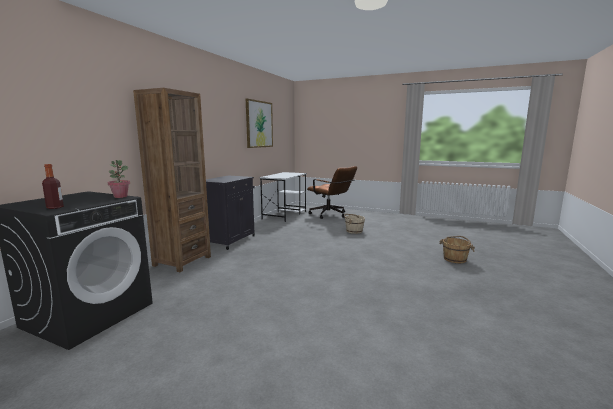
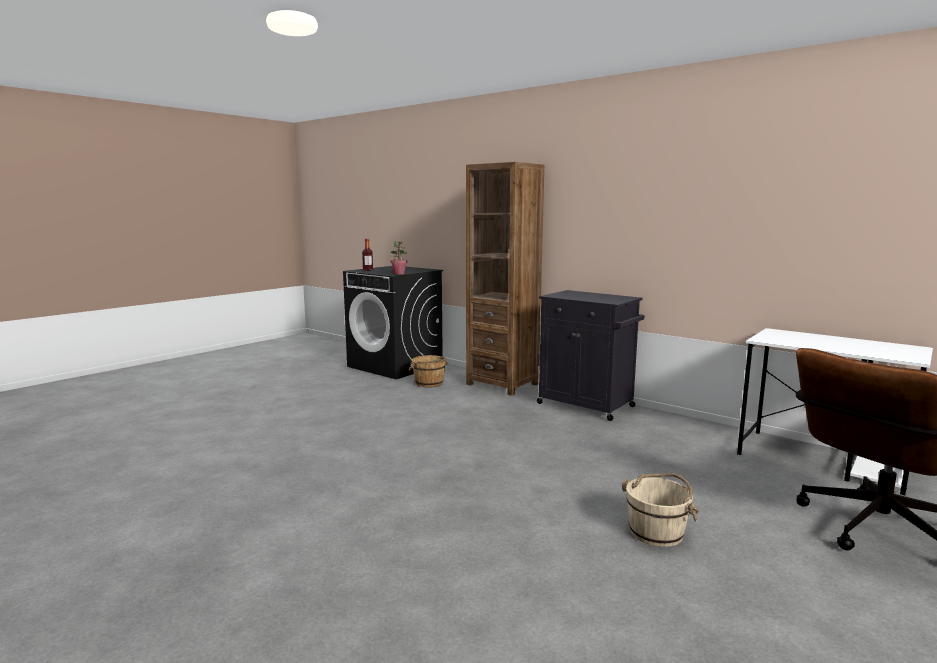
camera: 105 degrees right, 0 degrees up
(259, 124) = (794, 194): picture -> none
(455, 259) = (341, 635): brown bucket -> brown bucket (429, 383)

